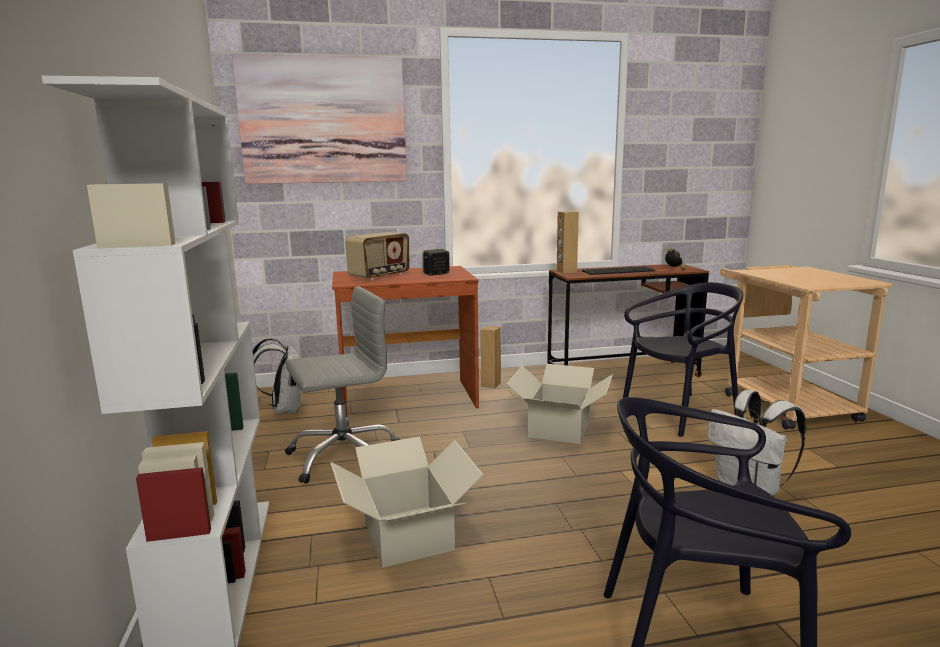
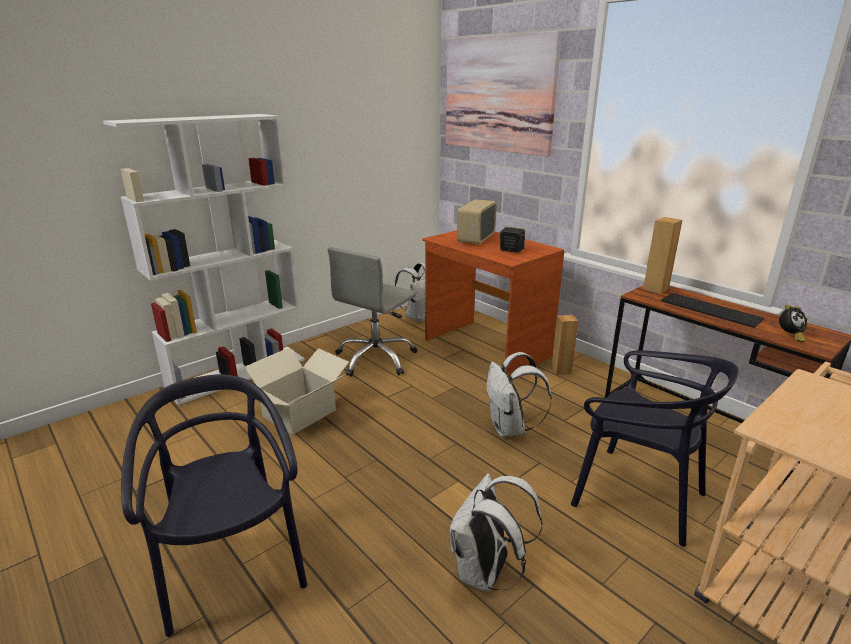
camera: 60 degrees right, 10 degrees up
(343, 456) = (376, 358): grey office chair -> grey office chair turned 90 degrees clockwise
(380, 276) = (475, 239): radio -> radio turned 105 degrees clockwise
(560, 428) = (510, 429): cardboard box -> white backpack

